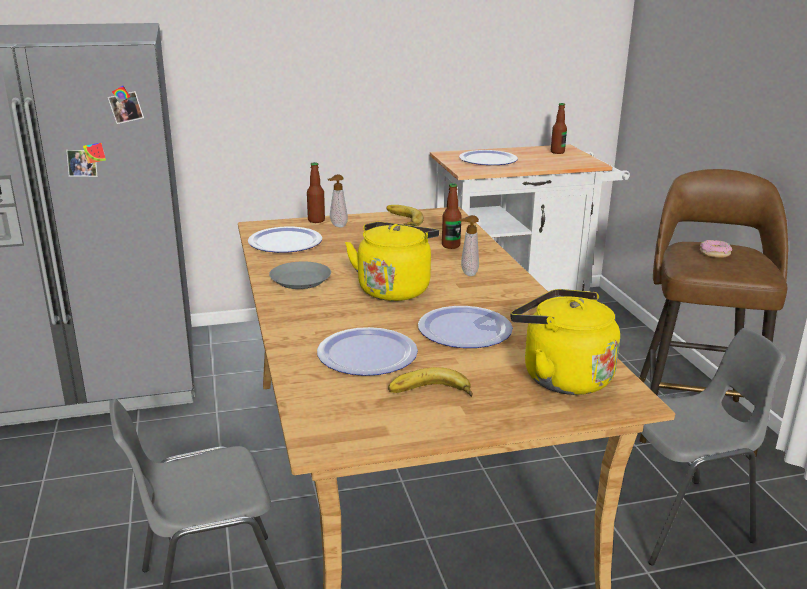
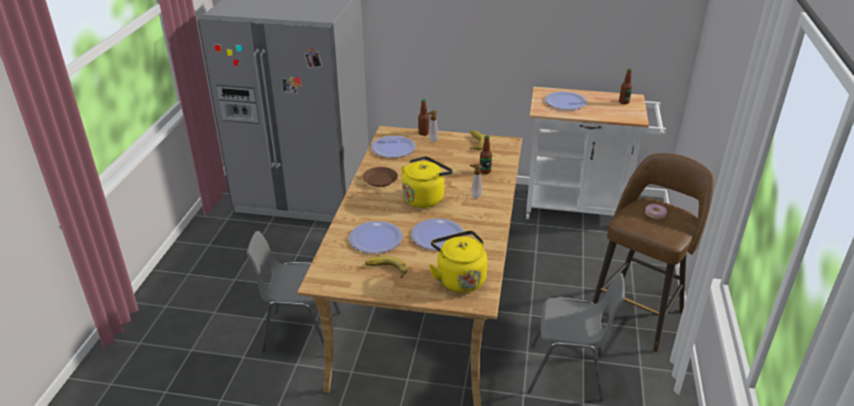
camera: 25 degrees right, 10 degrees up
(301, 280) = (380, 180): grey plate -> brown plate

